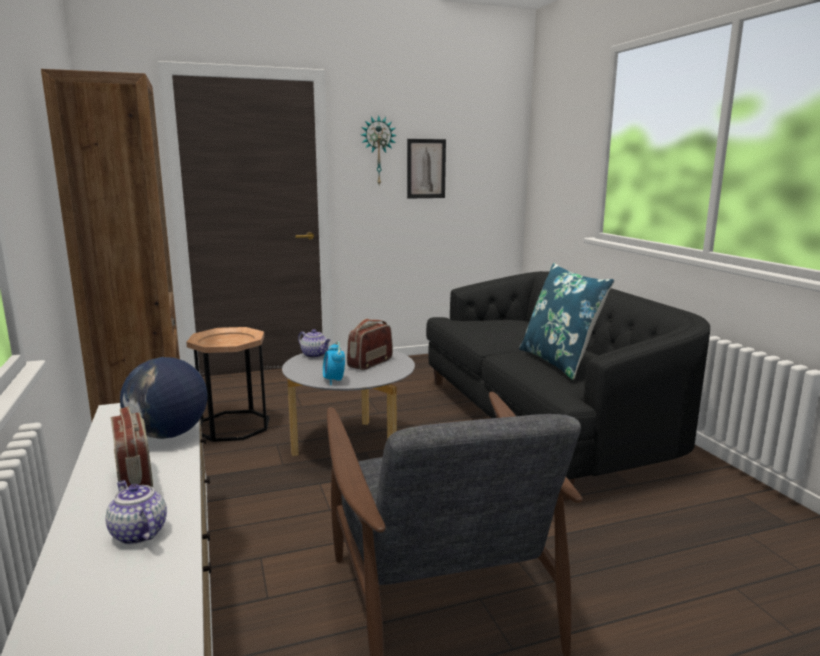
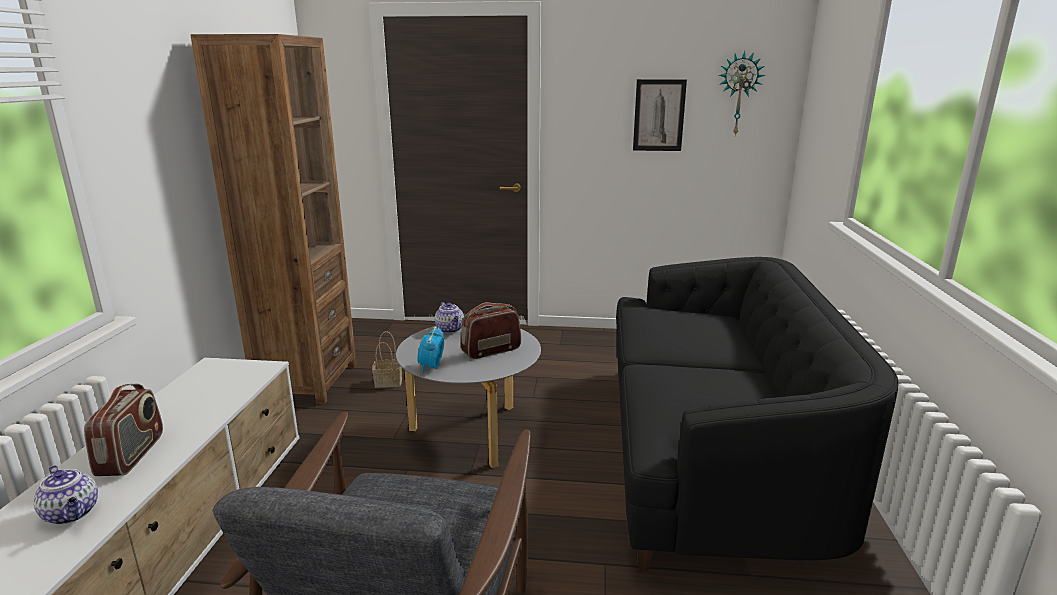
camera: 25 degrees right, 5 degrees up
(137, 533) = (72, 513): teapot -> teapot turned 150 degrees clockwise
(169, 435) = (214, 405): globe -> none
(233, 426) = (387, 383): brown side table -> basket
(378, 151) = (599, 94): wall clock -> wall clock (739, 94)
(559, 362) = (694, 393): blue pillow -> none

